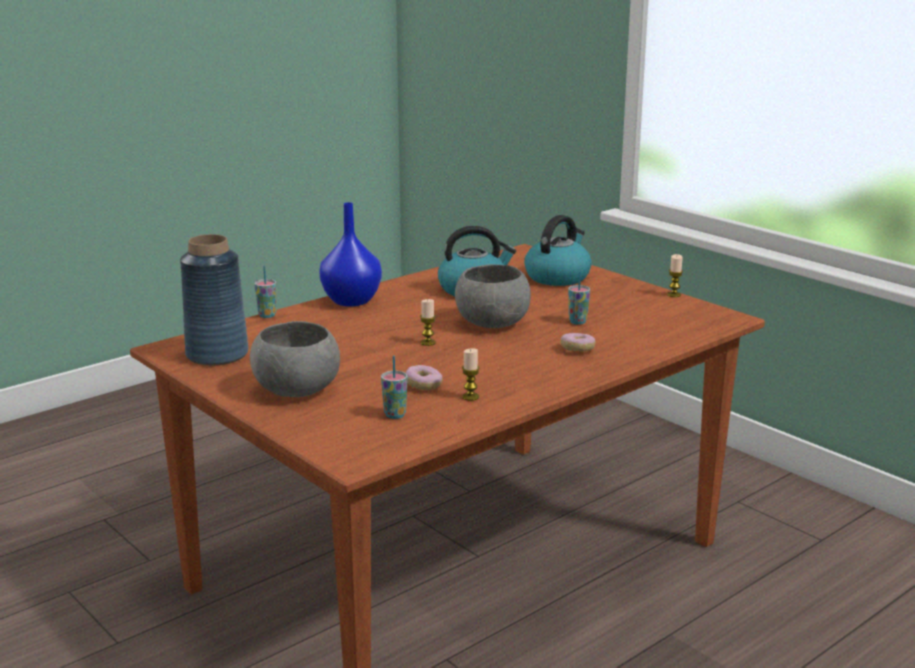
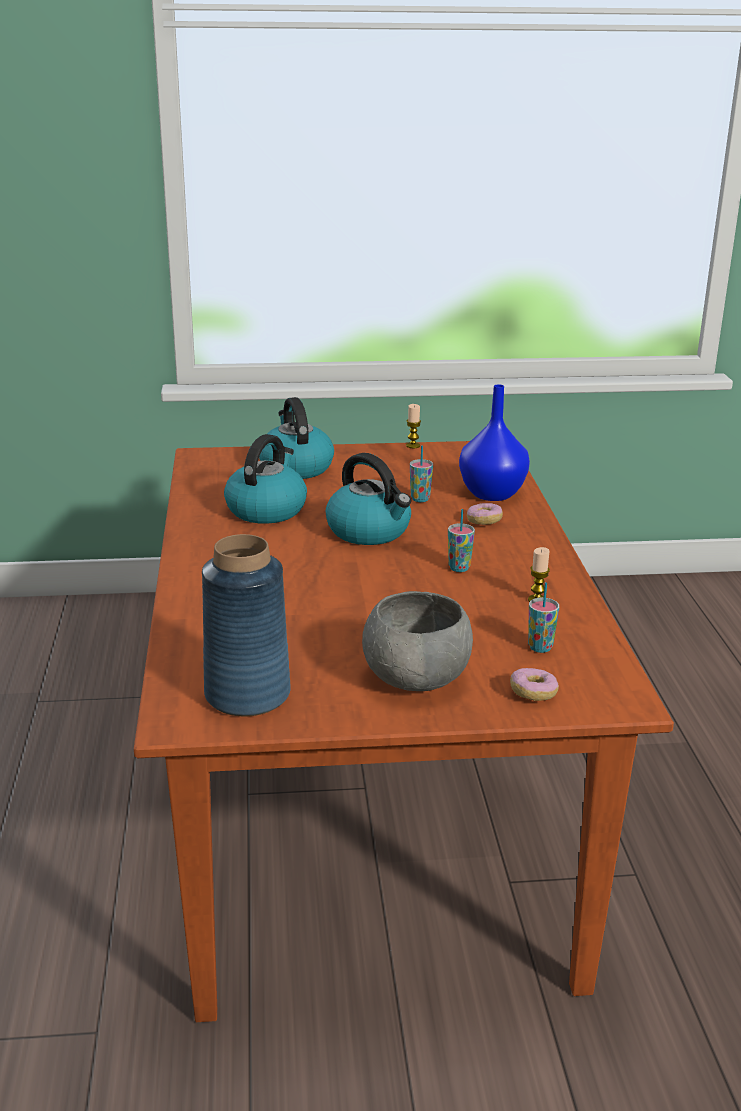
camera: 55 degrees left, 5 degrees up
(267, 315) = (167, 630): cup -> cup (459, 568)
(351, 301) = (201, 573): blue vase -> blue vase (493, 494)
(423, 385) = (484, 611): donut -> donut (533, 693)
(428, 343) = (377, 575): candle -> none
(493, 323) = (370, 531): grey bowl -> kettle

